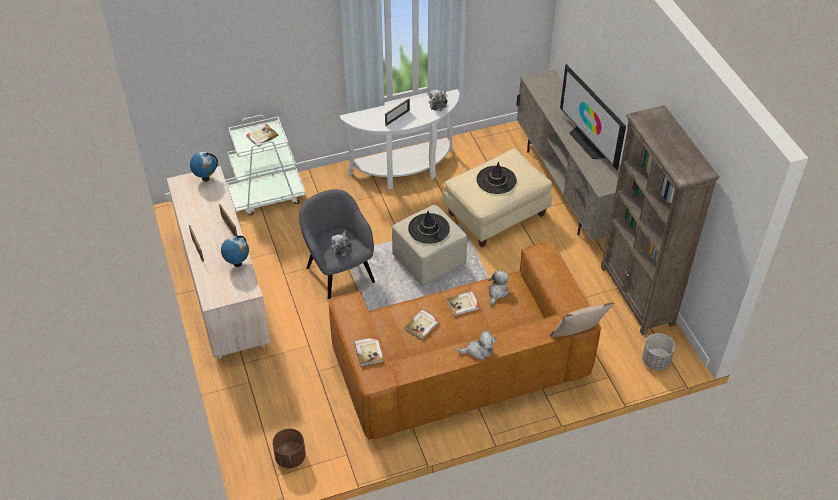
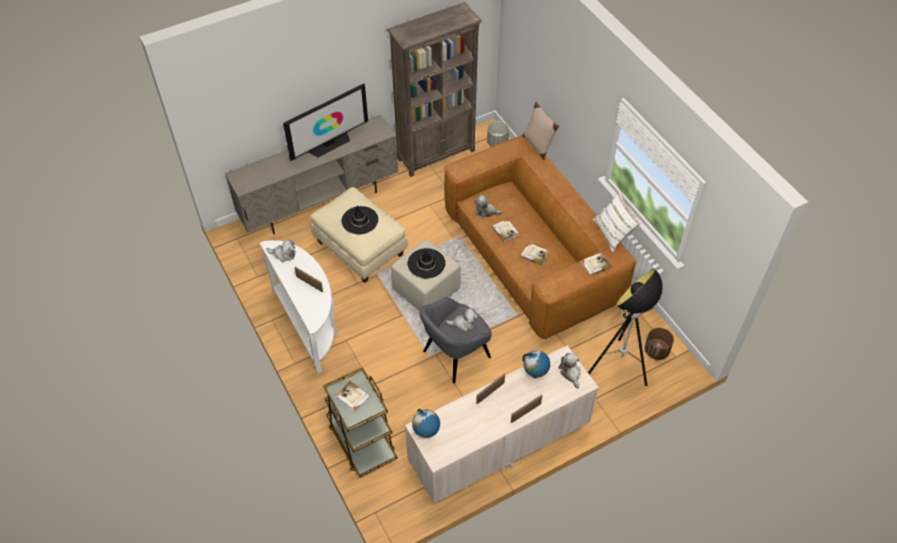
camera: 100 degrees left, 5 degrees up
(267, 196) = (362, 440): white cart -> brown cart
(280, 414) = (619, 367): none -> floor lamp
(414, 382) = (613, 233): none -> white pillow
(478, 351) = (571, 199): plush toy -> plush toy (570, 373)

